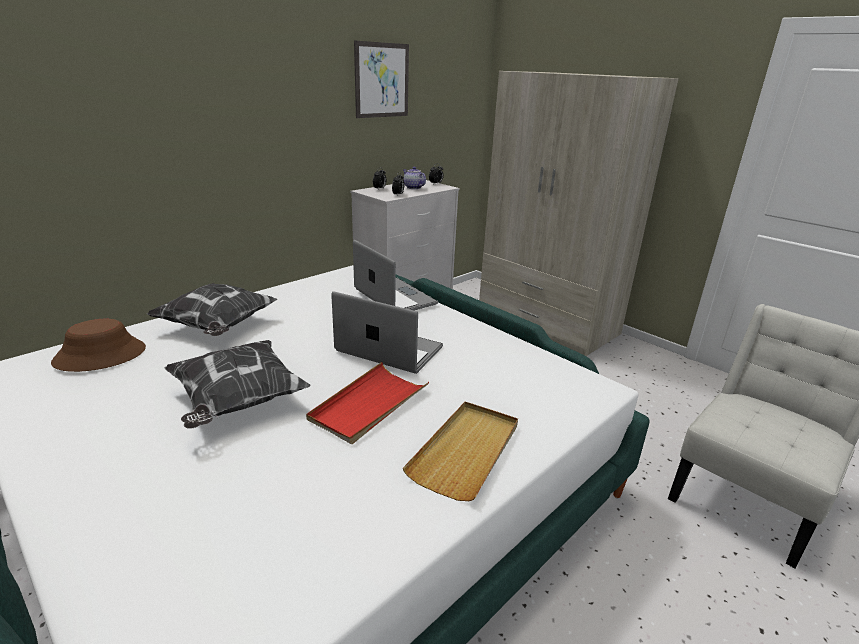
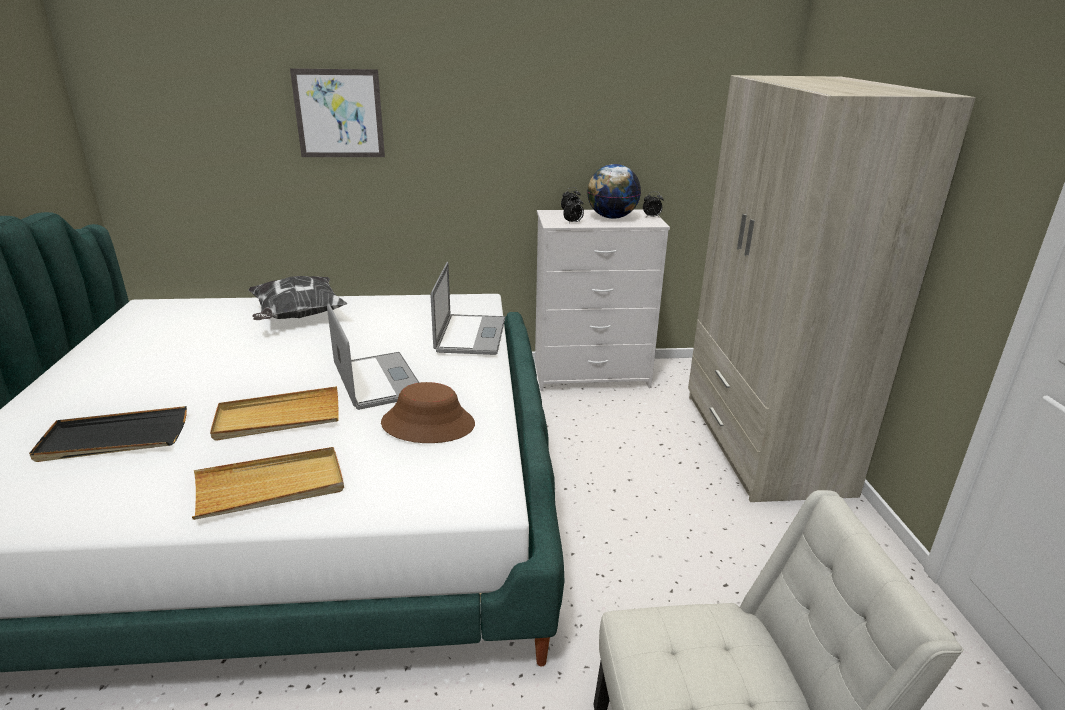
camera: 40 degrees right, 0 degrees up
(100, 355) = (201, 313): brown hat -> brown hat (428, 424)
(237, 402) = (211, 377): pillow -> none
(249, 491) = (113, 439): none -> black tray
(368, 405) = (278, 418): red tray -> beige tray
(382, 80) = (593, 84): picture -> picture (339, 114)
(413, 188) = (611, 217): teapot -> globe

